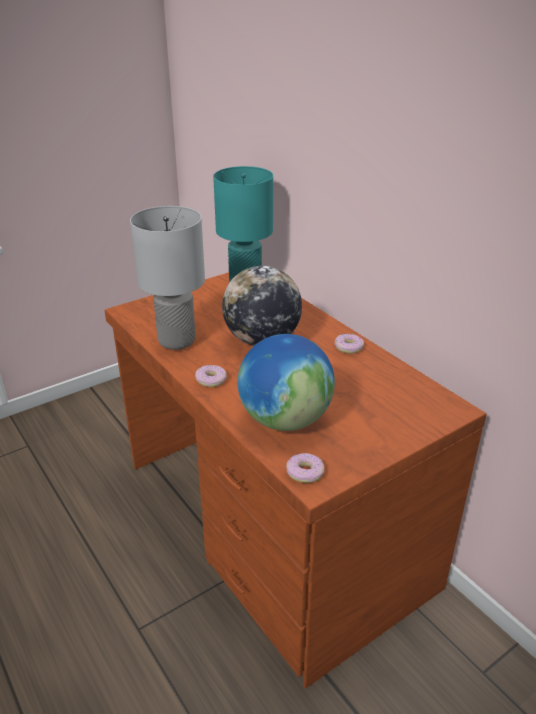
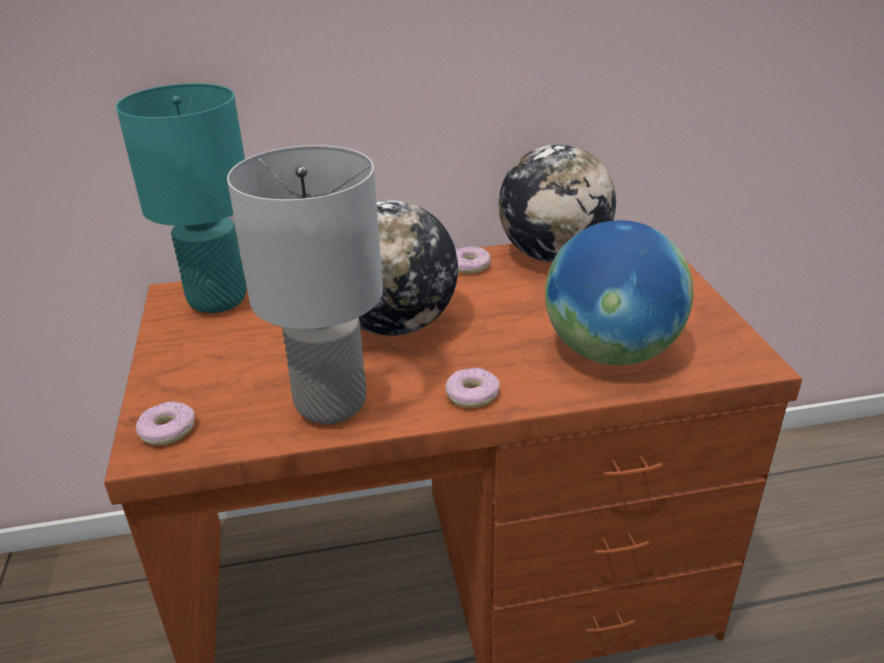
camera: 65 degrees left, 0 degrees up
(305, 472) = (729, 363): donut -> donut (167, 430)
(392, 375) = (553, 255): none -> globe

